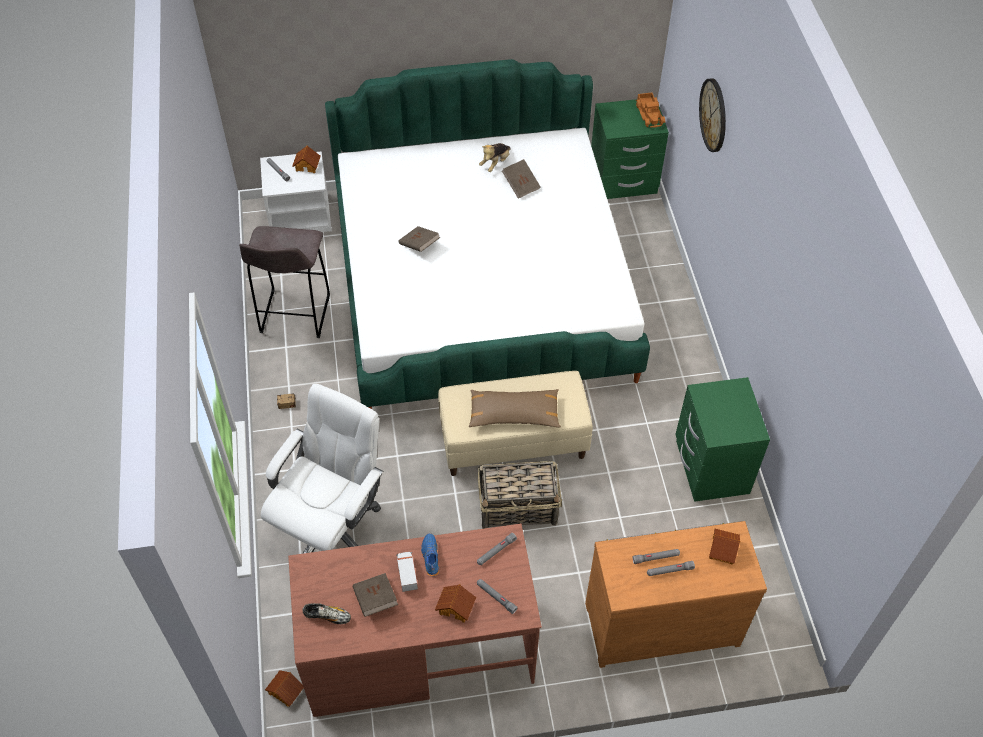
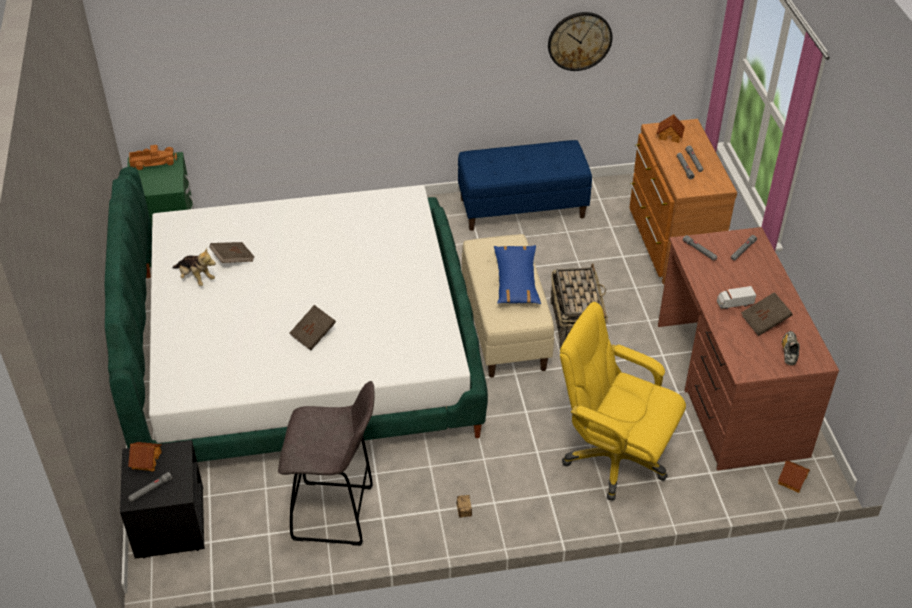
camera: 90 degrees left, 10 degrees down
(300, 215) = (169, 522): white nightstand -> black nightstand
(331, 526) = (613, 458): white office chair -> yellow office chair
(430, 557) = (714, 290): blue shoe -> none
(456, 607) = (757, 273): toy house -> none
(514, 414) = (516, 281): brown pillow -> blue pillow
(710, 467) = (522, 207): green nightstand -> blue bench
(714, 115) = (269, 47): wall clock -> wall clock (579, 41)

